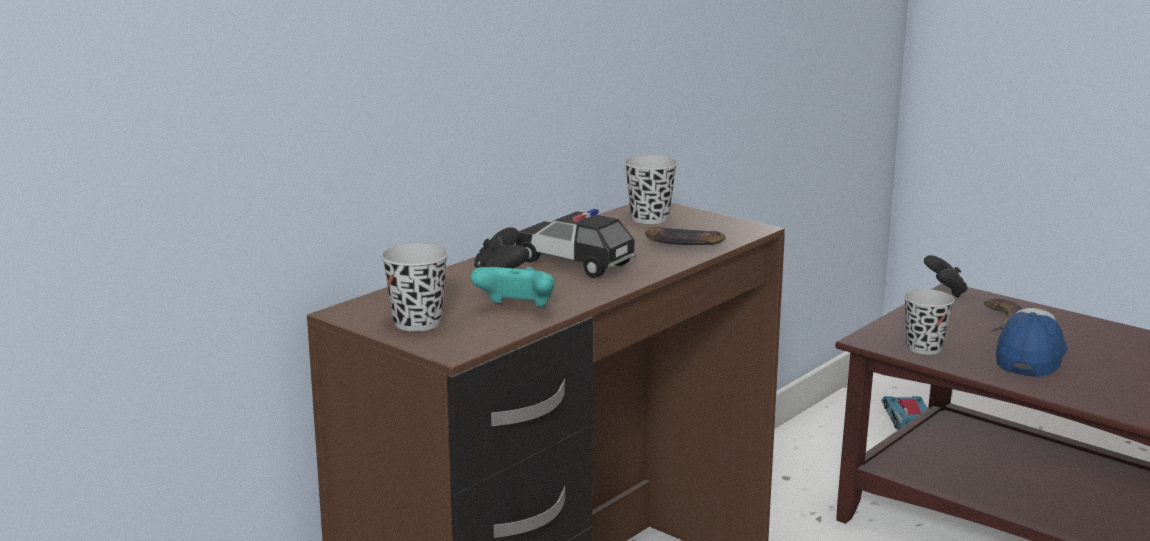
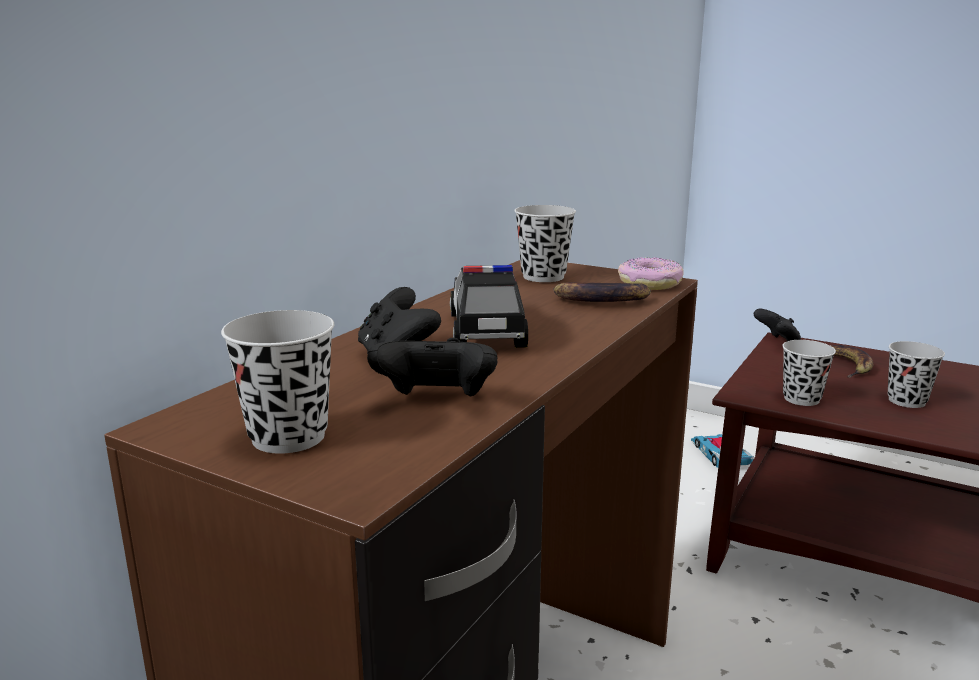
camera: 10 degrees left, 0 degrees up
(516, 309) = (436, 402): turquoise game controller -> black game controller
(575, 263) = (486, 330): toy car -> toy car turned 60 degrees clockwise
(738, 230) = (650, 284): none -> donut
(1031, 357) = (906, 401): cap -> black cup

